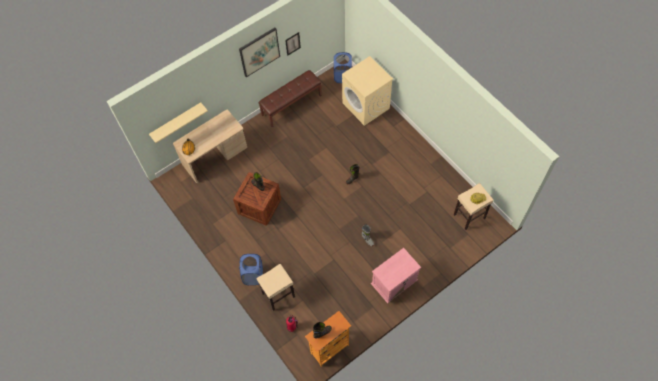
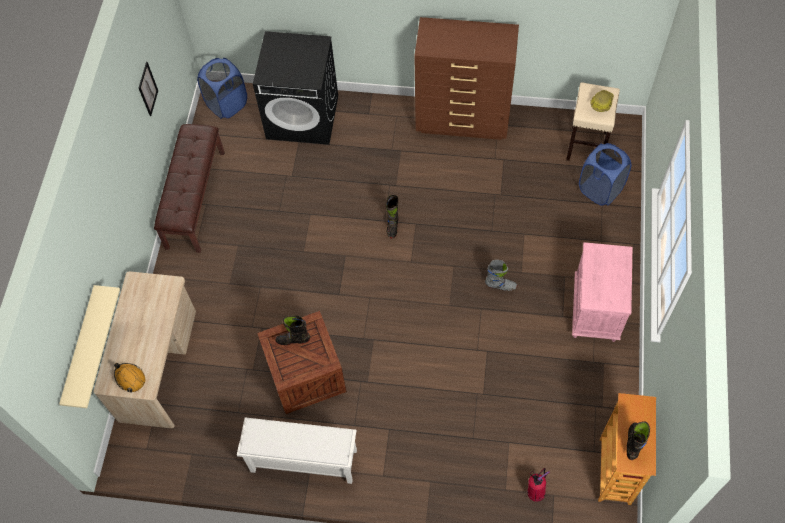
camera: 45 degrees left, 0 degrees up
(225, 236) = (302, 461): none -> white shoe rack
(253, 275) = (405, 476): blue laundry basket -> blue laundry basket (600, 189)
(259, 52) = (120, 132): picture -> none
(278, 295) = (469, 467): beige stool -> none
(366, 106) = (303, 117): beige washing machine -> black washing machine
(428, 161) = (463, 121): none -> brown dresser

